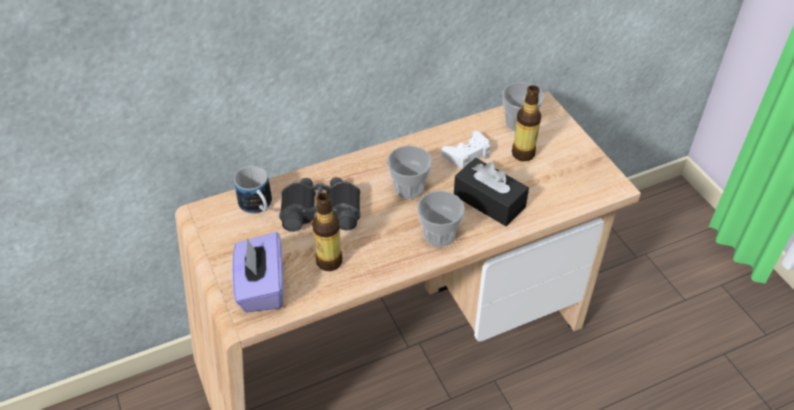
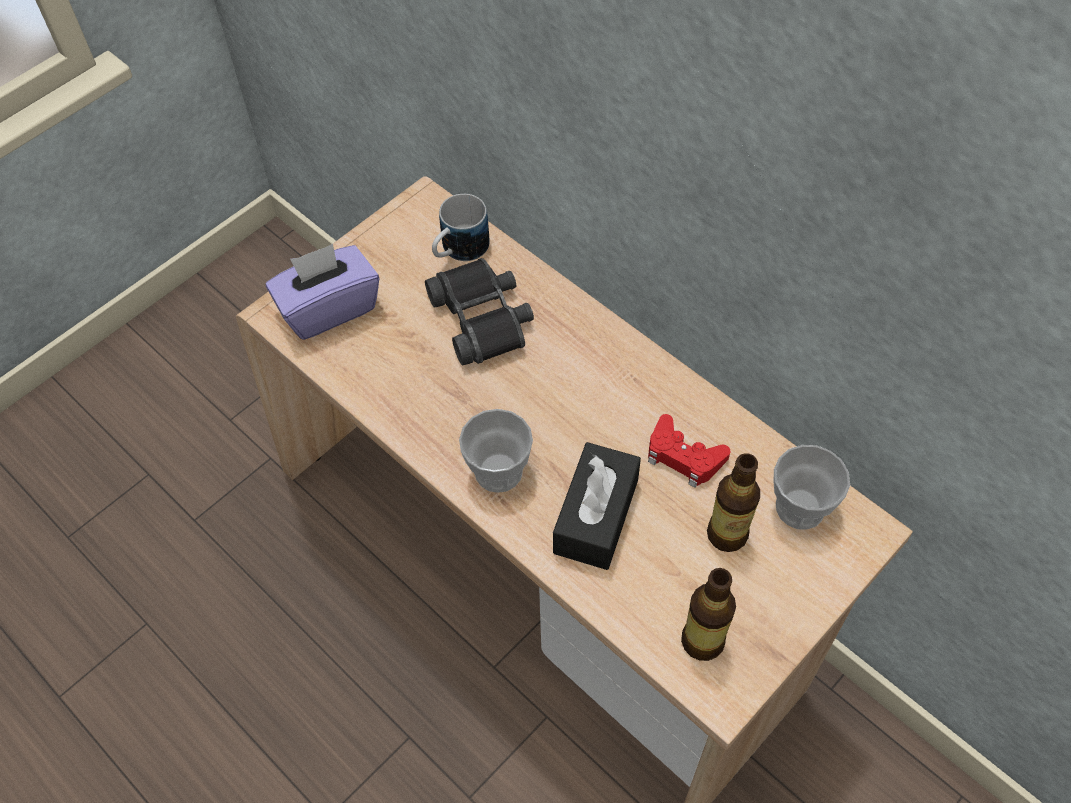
camera: 70 degrees right, 10 degrees up
(329, 261) = (397, 361): bottle -> bottle (702, 641)
(409, 188) = (573, 404): cup -> none
(467, 154) = (683, 456): white game controller -> red game controller

